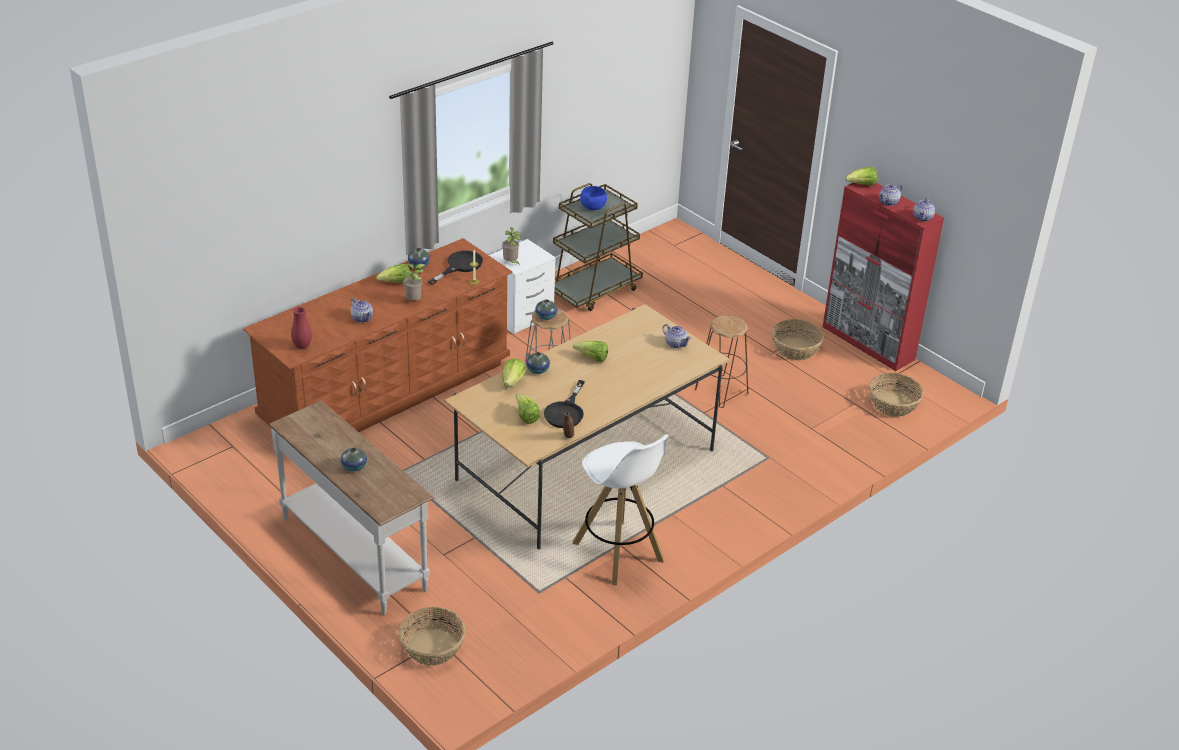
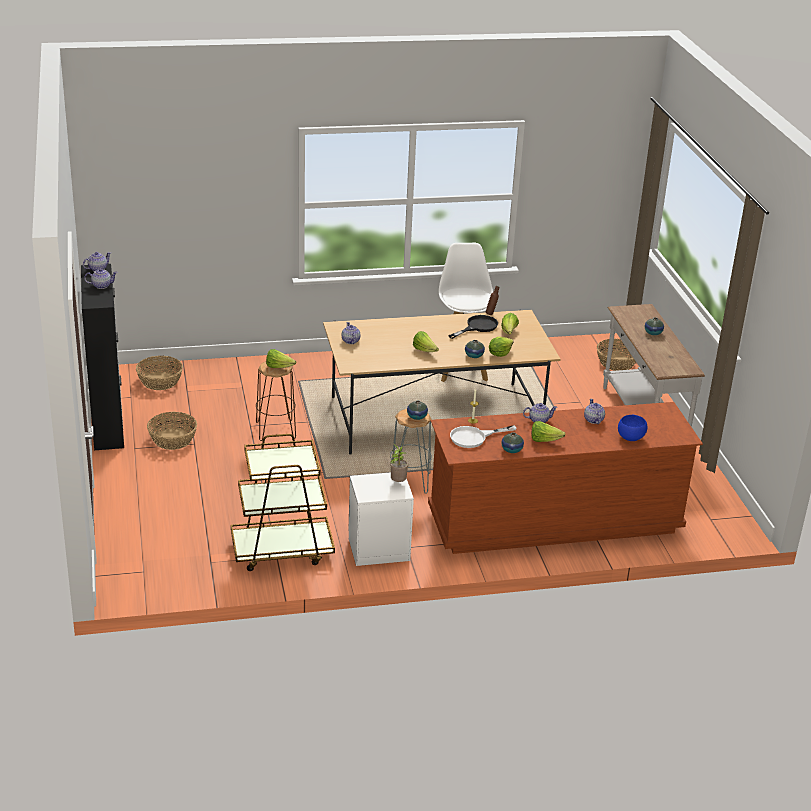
camera: 150 degrees left, 5 degrees down
(302, 346) = (656, 413): red vase -> none
(414, 301) = (538, 420): potted plant -> teapot
(460, 266) = (474, 437): black frying pan -> white frying pan
(593, 207) = (286, 463): blue bowl -> blue bowl (630, 438)
(861, 185) = (98, 303): lettuce -> lettuce (279, 367)
(868, 343) = (108, 424): red cabinet -> black cabinet

